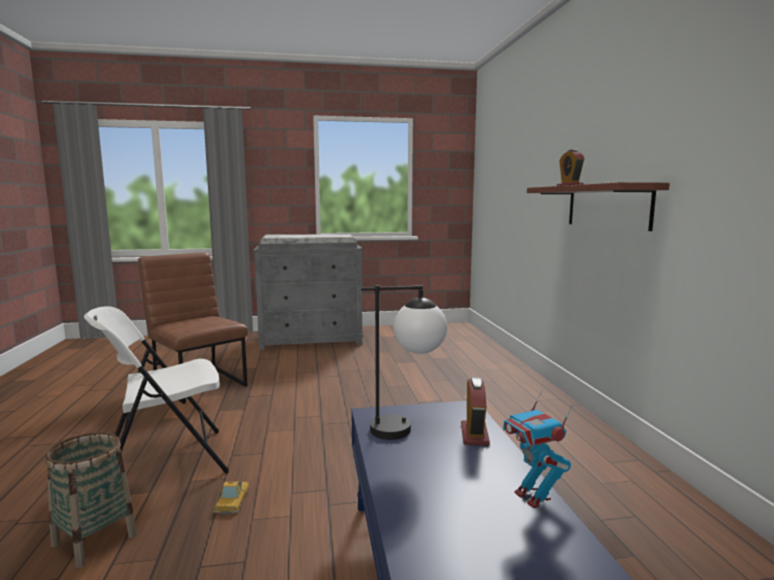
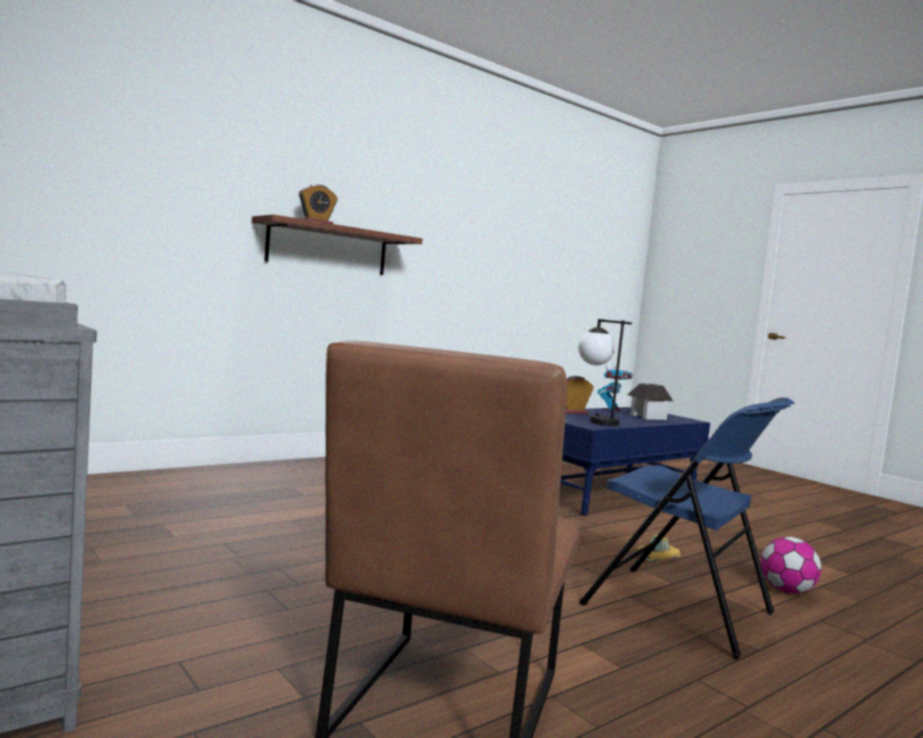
camera: 120 degrees left, 5 degrees down
(94, 540) = (786, 591): basket -> football
(166, 461) = (677, 609): white chair -> blue chair
(454, 510) = (647, 417): none -> toy house

